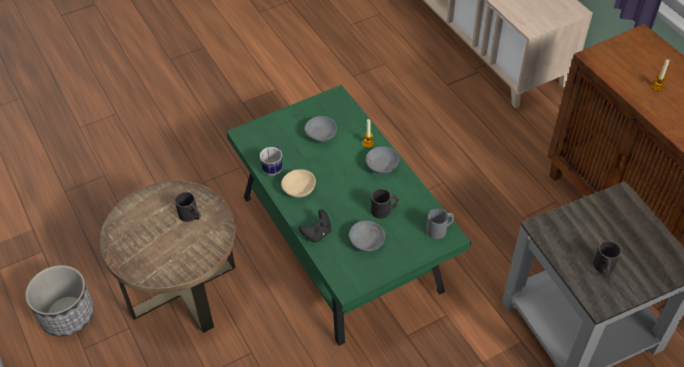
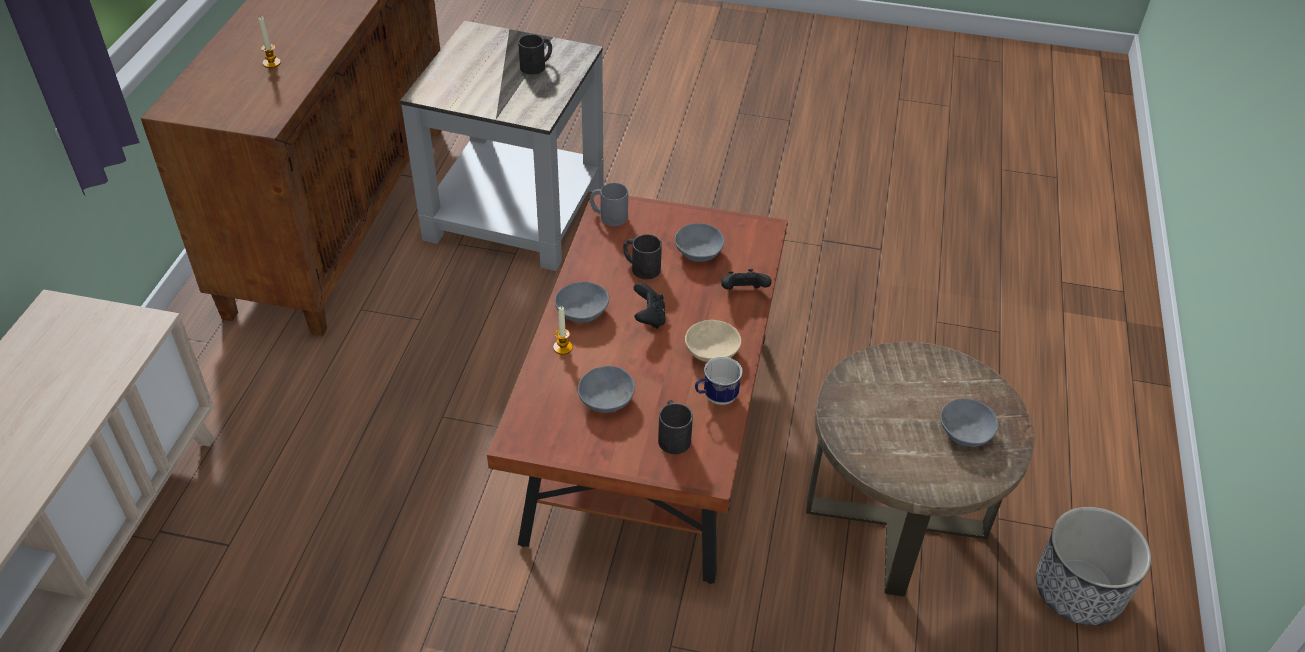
camera: 140 degrees left, 5 degrees down
(140, 237) = (966, 433): none -> grey bowl
(191, 216) = (878, 417): black mug -> black mug (673, 435)
(341, 244) = (650, 434): green coffee table -> brown coffee table
(347, 185) = (649, 318): none -> black game controller

